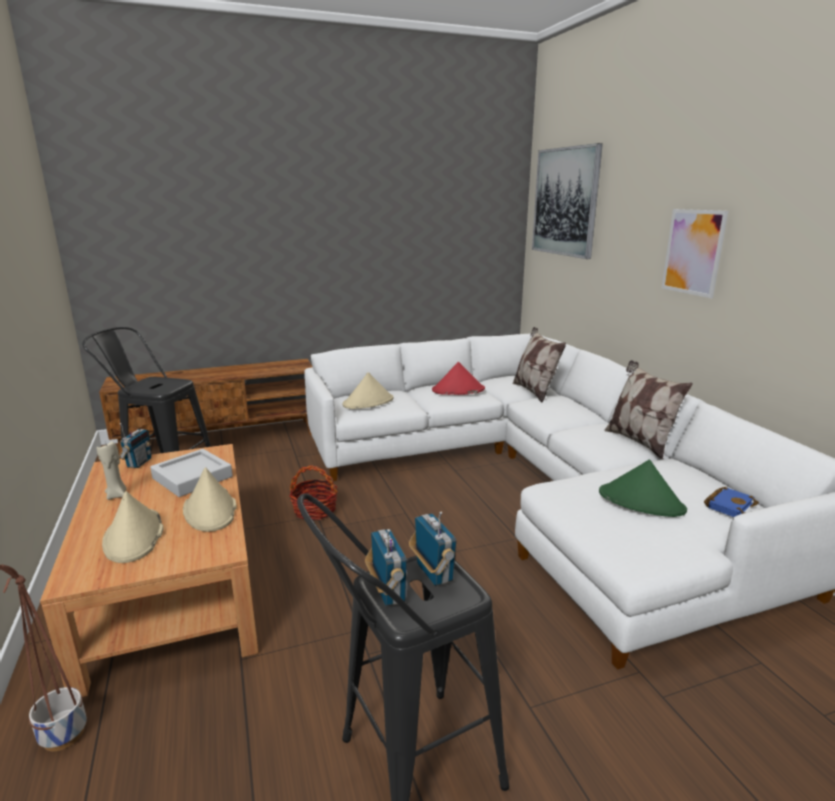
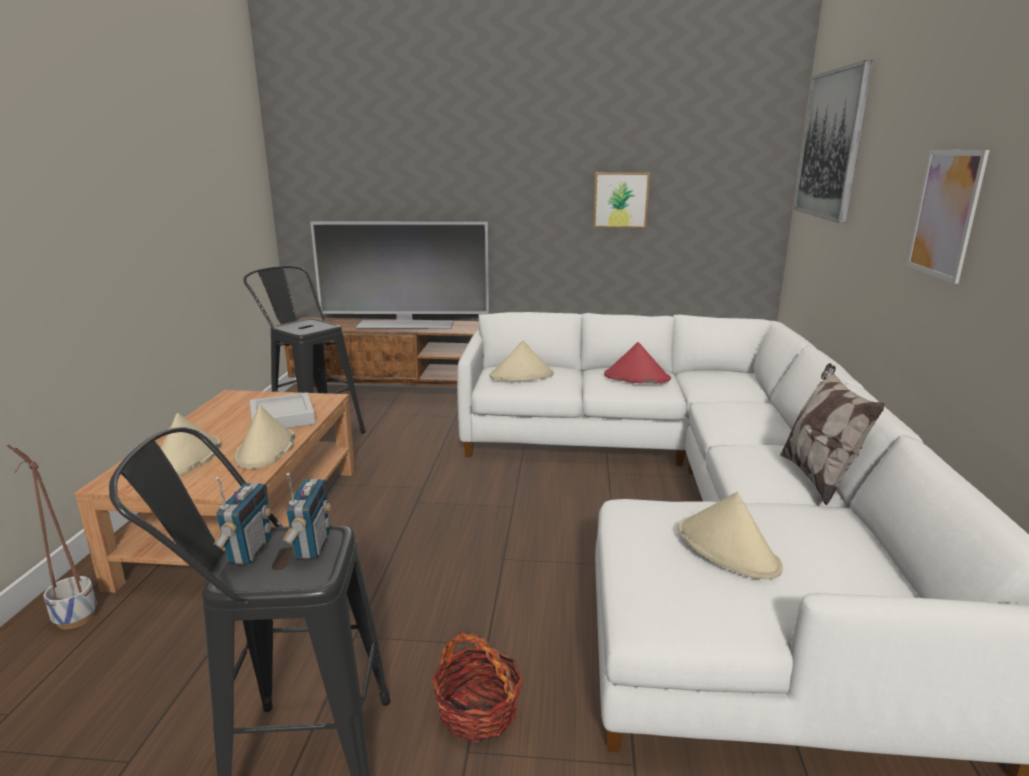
camera: 25 degrees right, 0 degrees up
(117, 495) = (211, 421): beige candle -> none
(139, 463) = (255, 397): radio -> none
(225, 371) = (406, 324): none -> television
(314, 510) = (424, 482): basket -> basket (477, 711)
(403, 246) = (620, 200): none -> picture
(534, 391) = (735, 393): pillow -> none
(641, 501) = (728, 549): green hat -> beige hat
(728, 505) = (858, 584): blue book -> none

